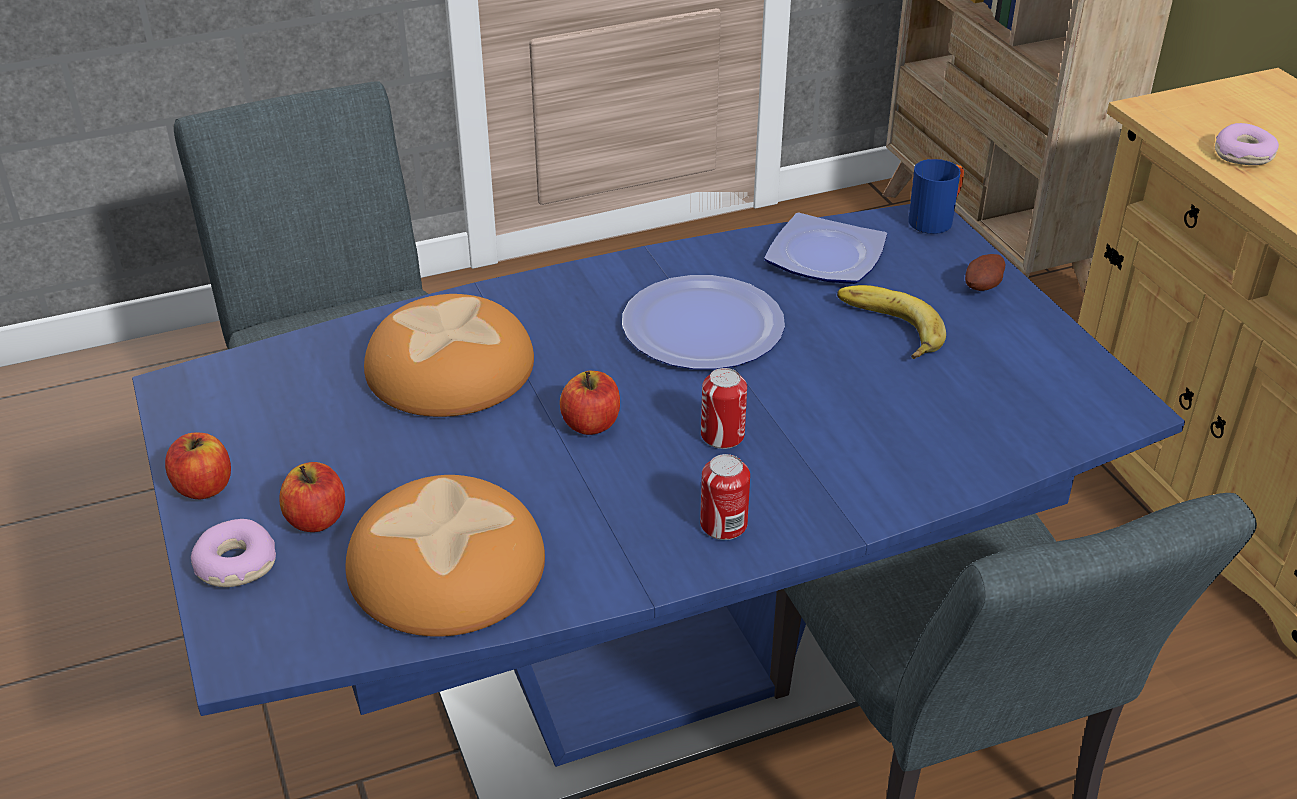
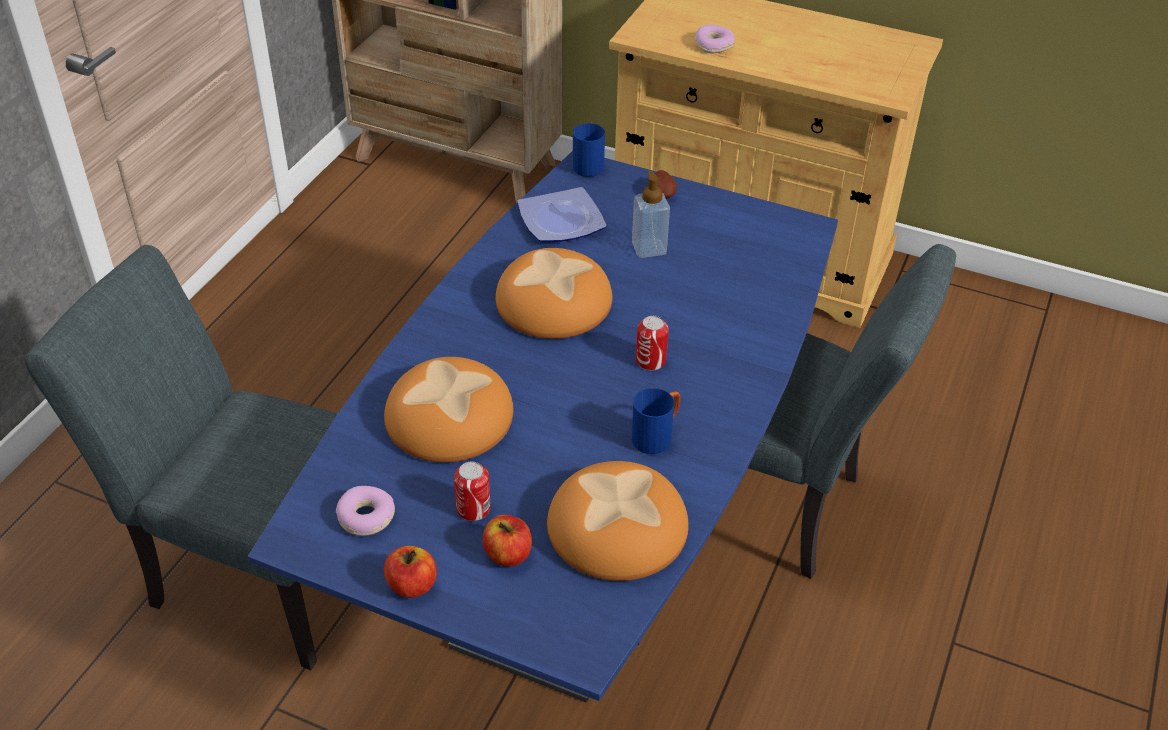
camera: 45 degrees left, 5 degrees up
(235, 564) = (502, 612): donut -> donut (366, 518)
(591, 424) = (576, 398): apple -> none
(618, 510) = (657, 436): none -> blue mug
(702, 326) = (554, 303): plate -> bread
(723, 525) = (716, 408): can -> can (473, 508)
(885, 329) = (649, 248): banana -> soap dispenser

